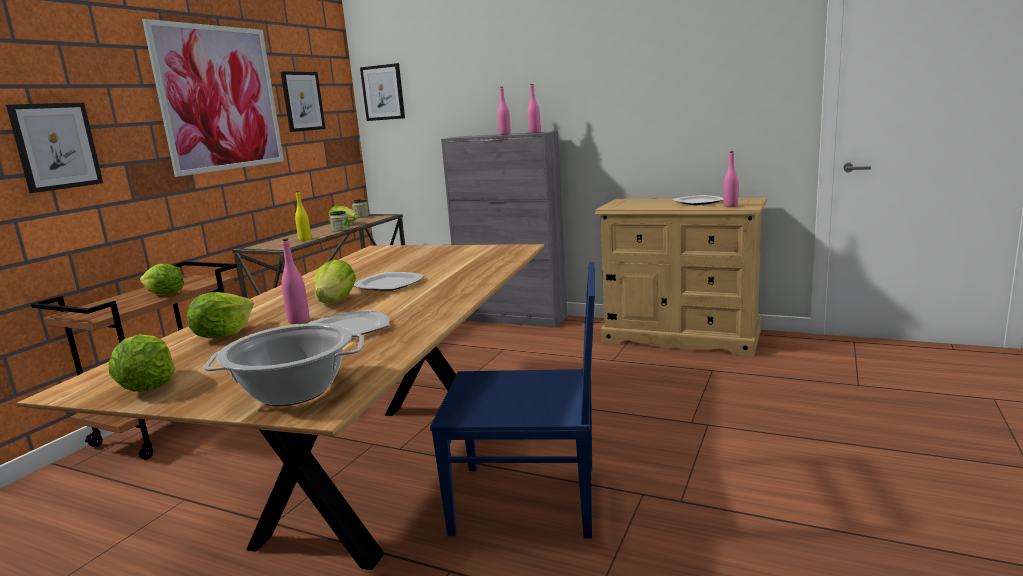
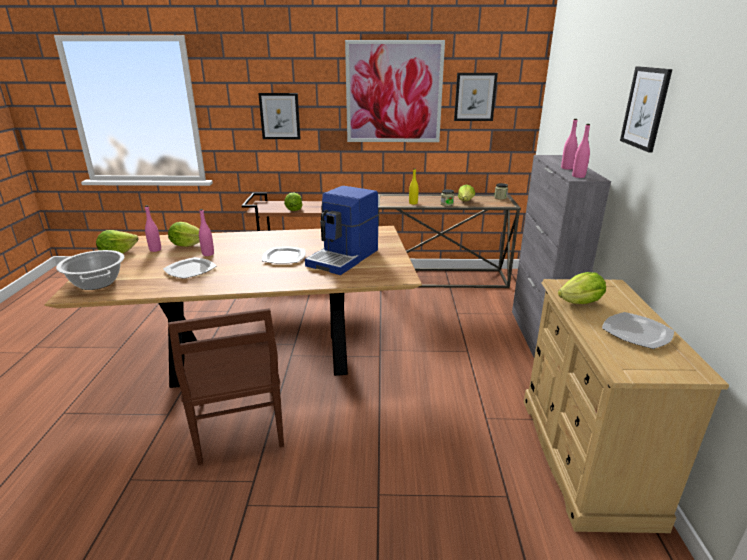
camera: 65 degrees right, 10 degrees up
(336, 301) = (246, 252): lettuce -> lettuce (581, 303)
(383, 92) = (552, 96): picture -> picture (645, 108)
(436, 262) = (344, 258): none -> coffee machine
(529, 500) = (239, 426): blue chair -> brown chair
(730, 206) = (623, 358): pink bottle -> pink bottle (155, 250)

